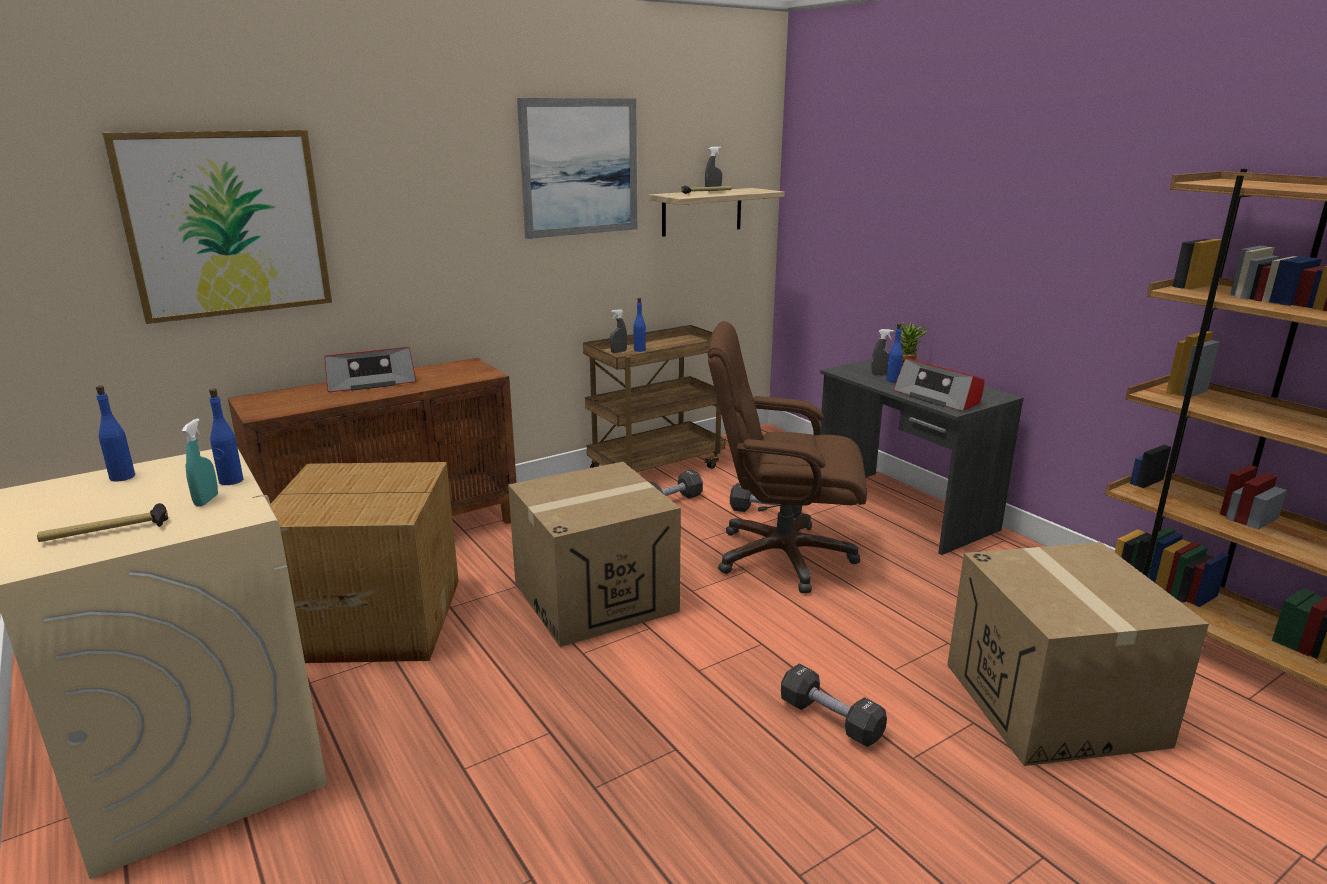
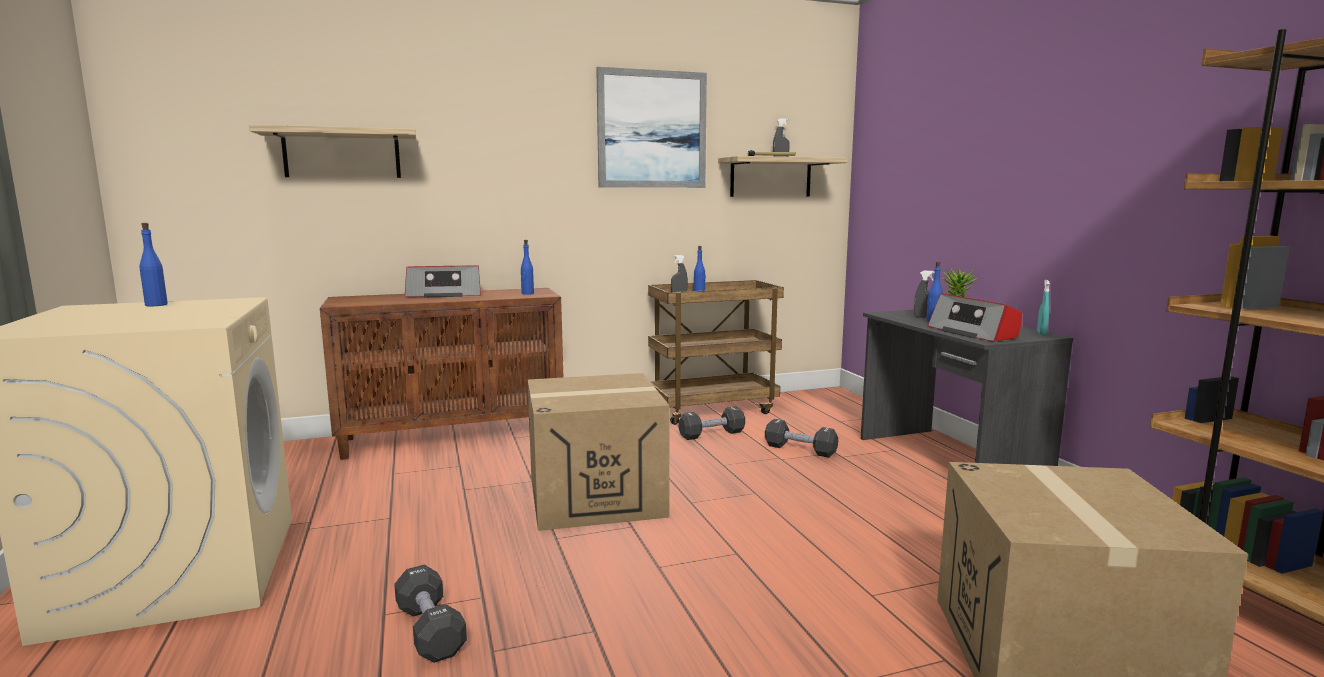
camera: 15 degrees right, 10 degrees down
(106, 532) = (91, 325): hammer -> none
(206, 500) = (191, 316): turquoise spray bottle -> turquoise spray bottle (1041, 333)
(226, 224) = (342, 154): picture -> shelf
(231, 481) = (228, 310): blue bottle -> blue bottle (527, 293)
(372, 618) = (394, 489): cardboard box -> none
(781, 556) = (797, 485): brown office chair -> none
(830, 720) = (775, 630): black dumbbell -> black dumbbell (430, 630)

